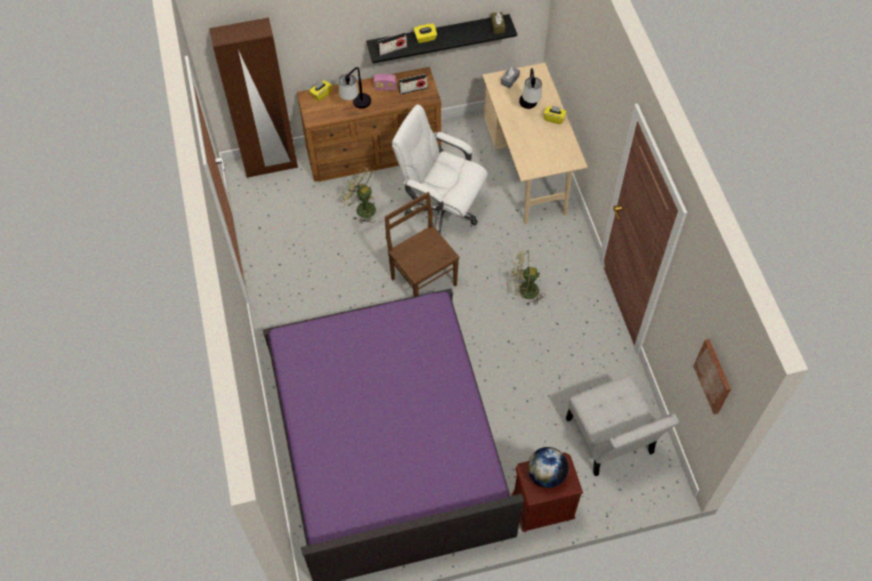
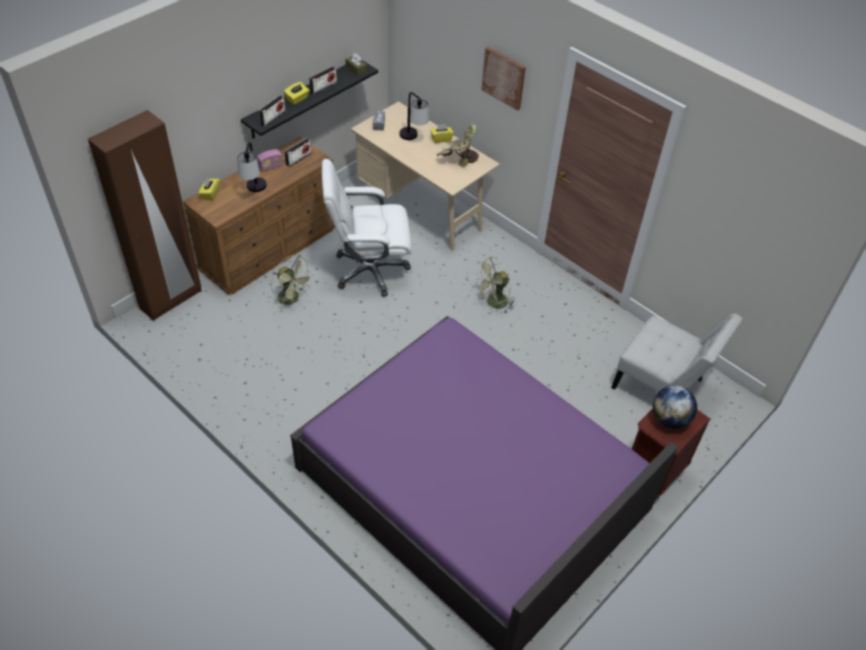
camera: 35 degrees left, 10 degrees down
(362, 208) = (292, 299): green fan -> green fan turned 150 degrees counterclockwise
(423, 280) = (397, 334): brown chair -> none
(456, 35) = (323, 87): none -> radio
(553, 145) = (457, 158): none -> potted plant
(713, 376) = (772, 247): picture -> picture (504, 78)

